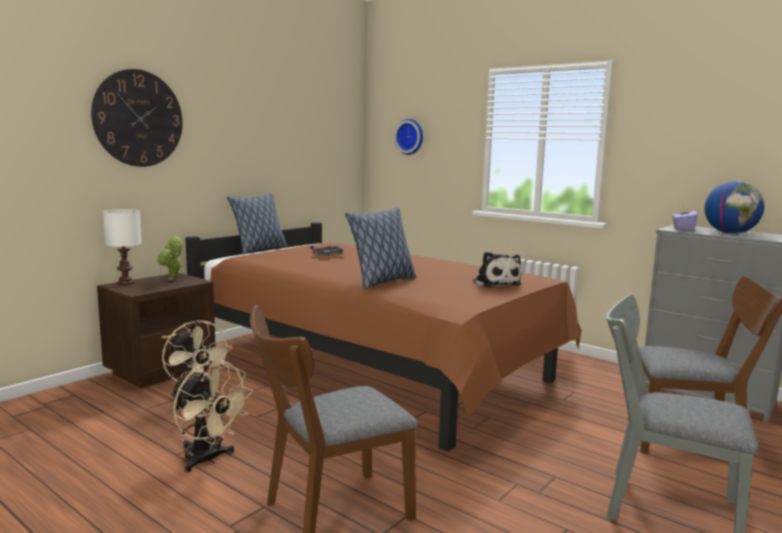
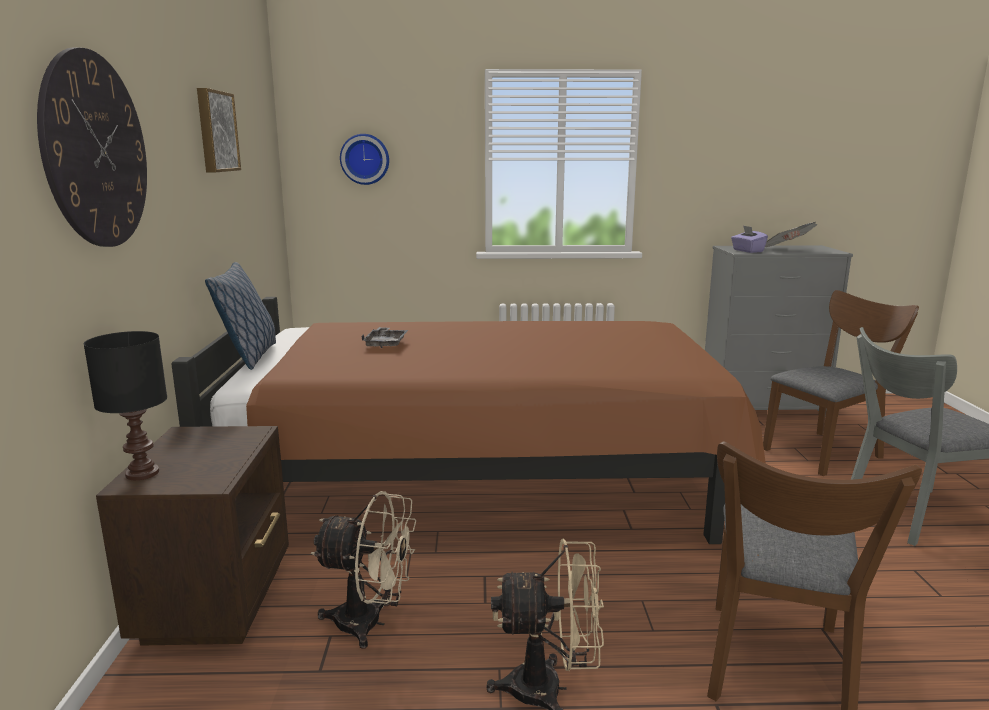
camera: 40 degrees left, 5 degrees up
(125, 283) = (141, 474): white table lamp -> black table lamp
(172, 279) = (205, 442): potted plant -> none
(271, 114) = (215, 131): none -> picture
(382, 281) = (559, 366): pillow -> none
(495, 283) = (651, 340): plush toy -> none
(730, 233) = (785, 250): globe -> newspaper

